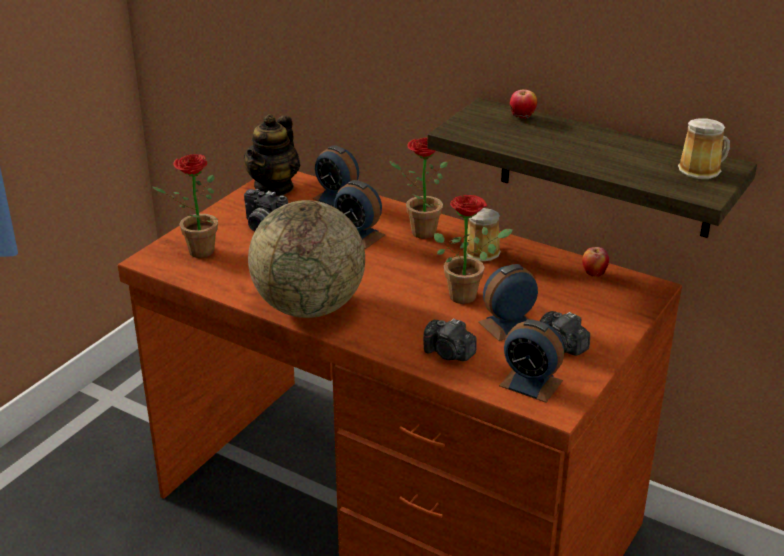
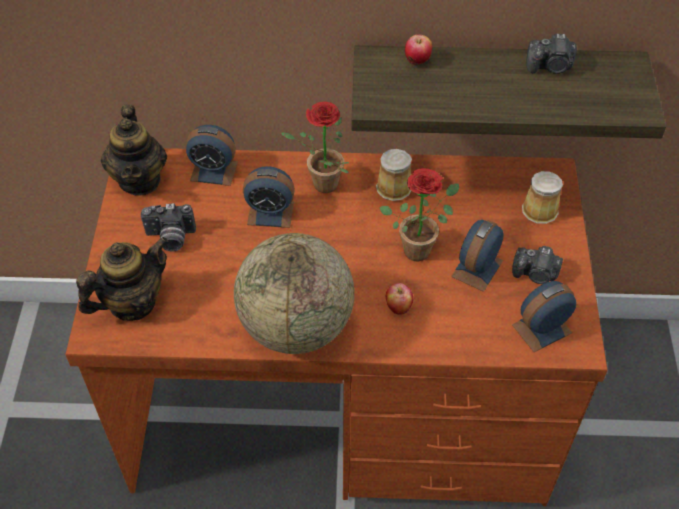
camera: 30 degrees left, 20 degrees up
(195, 252) = (132, 303): potted plant -> teapot
(449, 354) = (455, 326): camera -> camera (550, 67)
(531, 383) = (541, 328): alarm clock -> alarm clock turned 150 degrees clockwise
(593, 274) = (501, 175): apple -> apple (398, 307)
(702, 170) = (615, 78): mug -> mug (541, 209)

